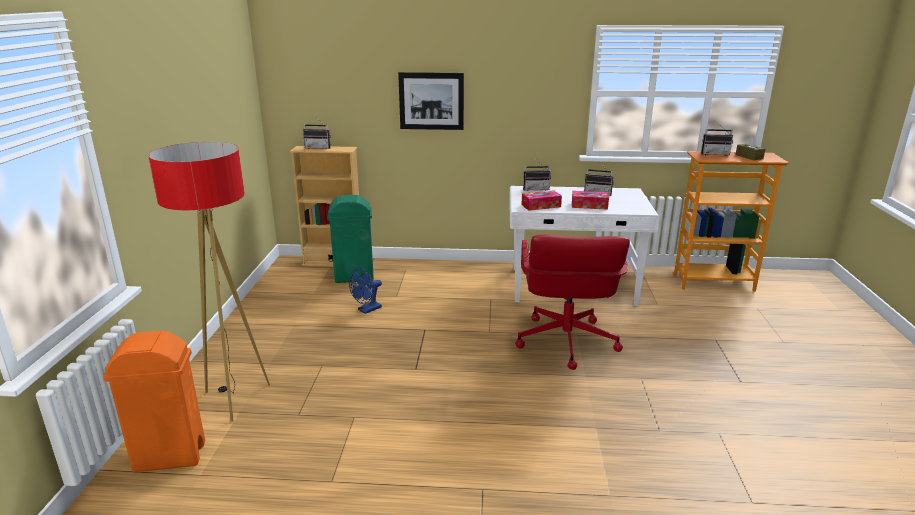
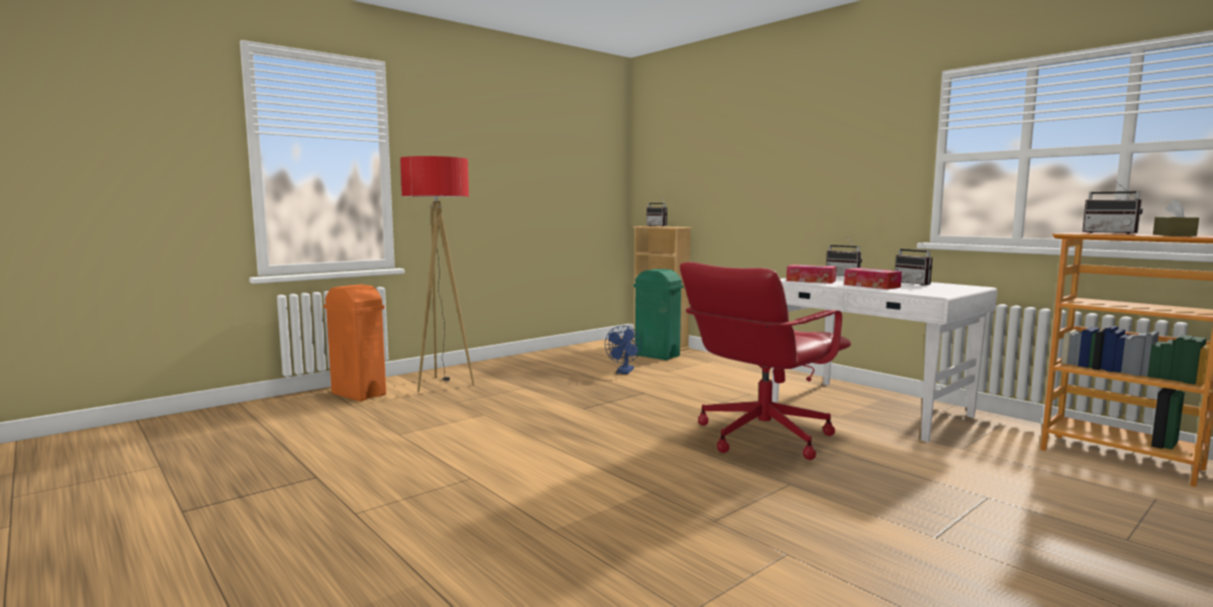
camera: 45 degrees right, 15 degrees down
(367, 310) = (624, 372): blue fan -> blue fan turned 75 degrees counterclockwise
(431, 101) = (759, 178): picture -> none

